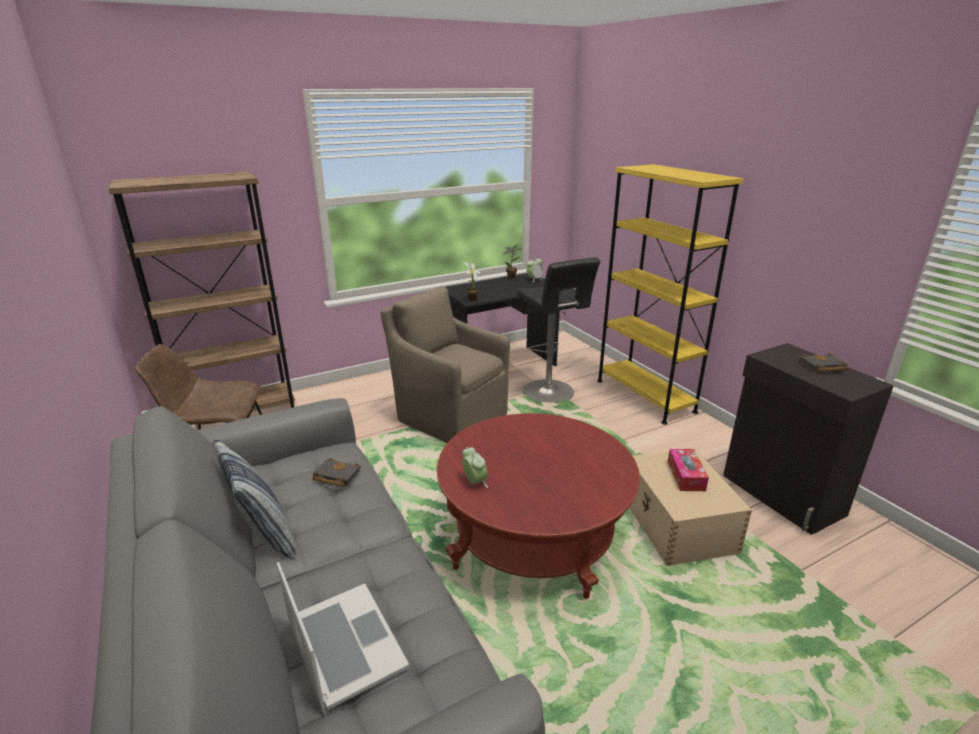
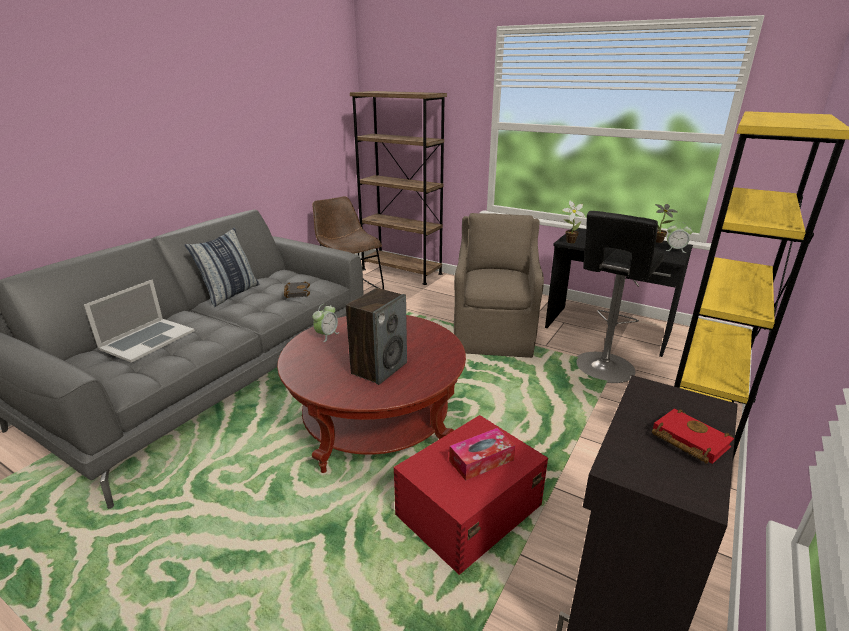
camera: 60 degrees right, 0 degrees up
(570, 468) = (379, 368): none -> speaker
(677, 525) = (467, 510): beige storage box -> red storage box
(822, 367) = (687, 440): black book -> red book

